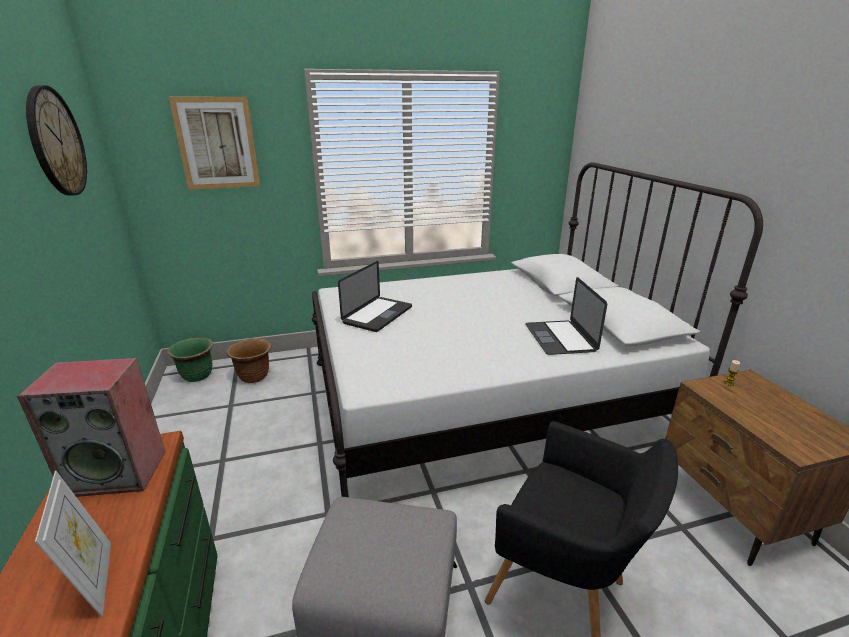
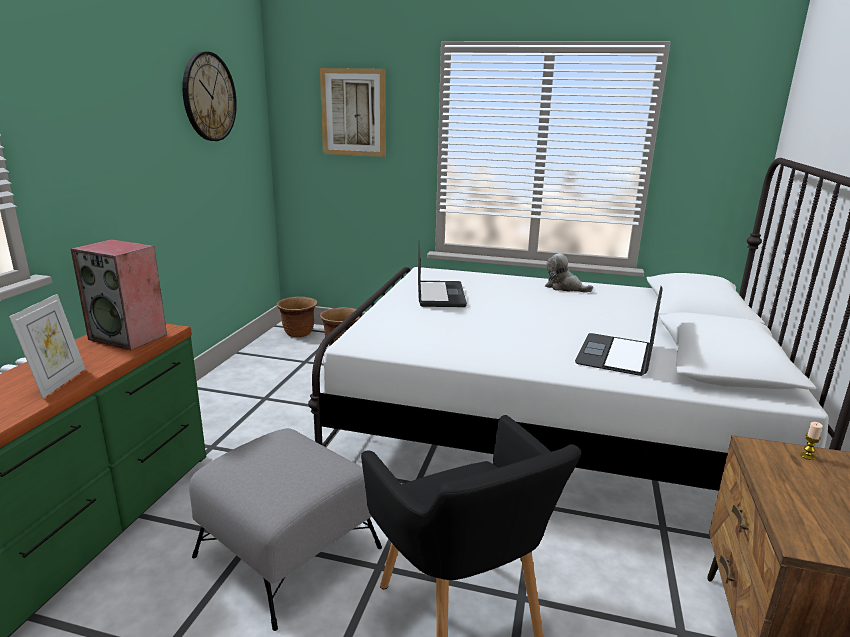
camera: 30 degrees right, 5 degrees down
(197, 376) = (299, 333): green planter -> brown planter
(378, 315) = (440, 295): laptop -> laptop turned 60 degrees counterclockwise
(460, 283) = (564, 287): none -> plush toy

